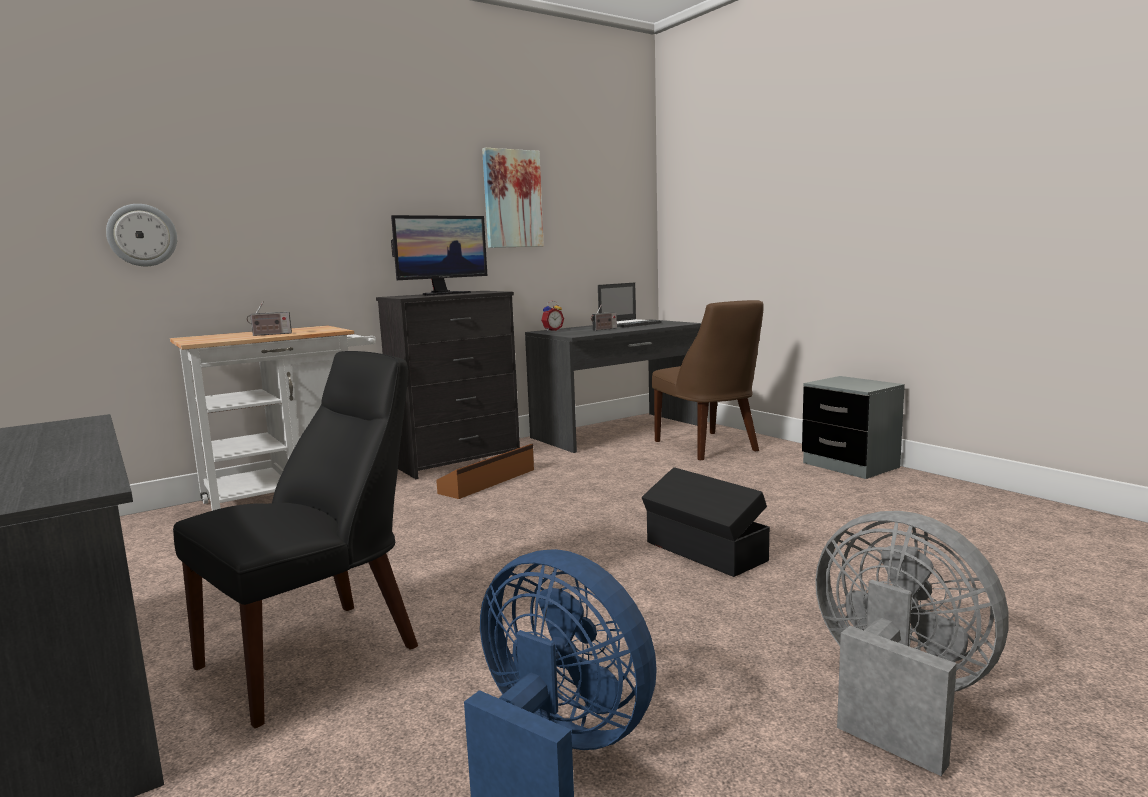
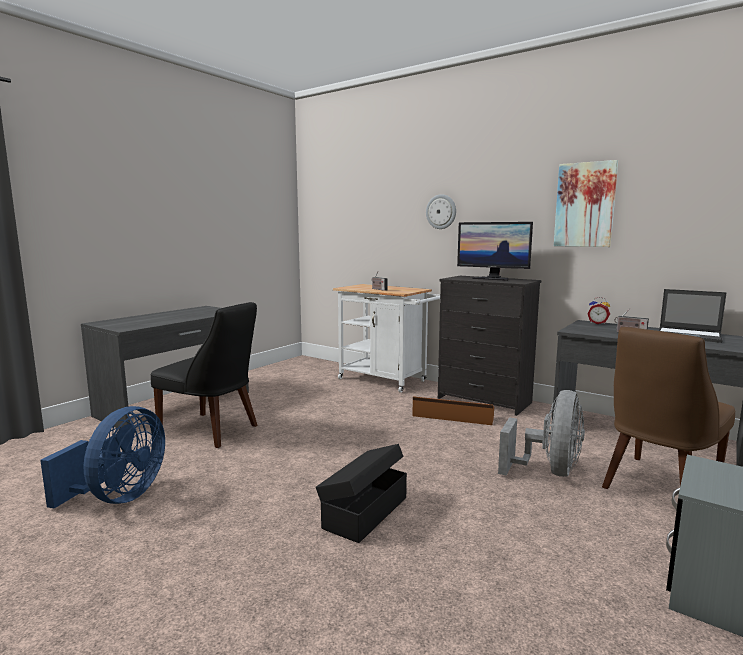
camera: 70 degrees right, 0 degrees up
(142, 235) = (360, 232): wall clock -> wall clock (441, 211)
(896, 696) = (142, 609): grey fan -> grey fan (549, 471)

